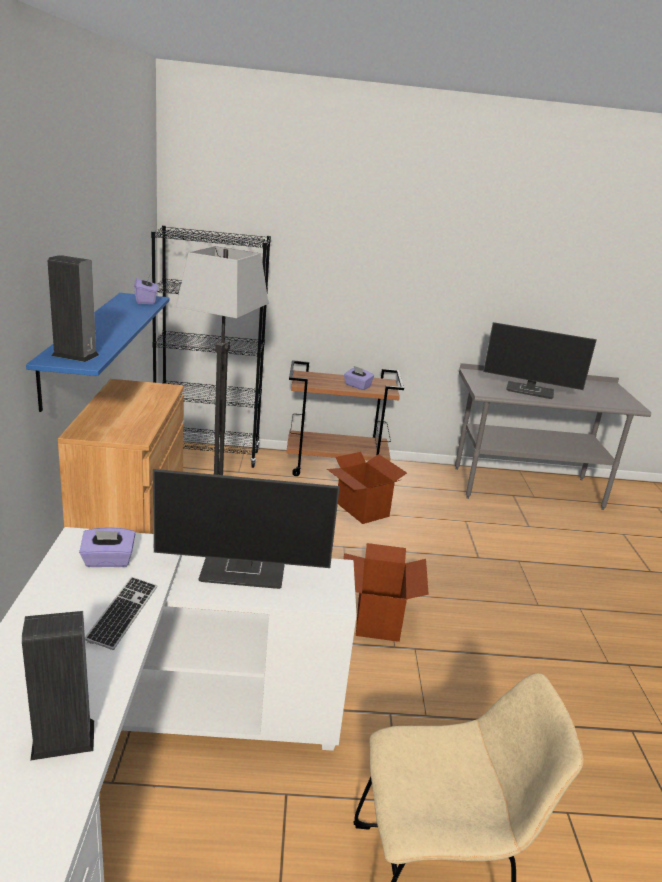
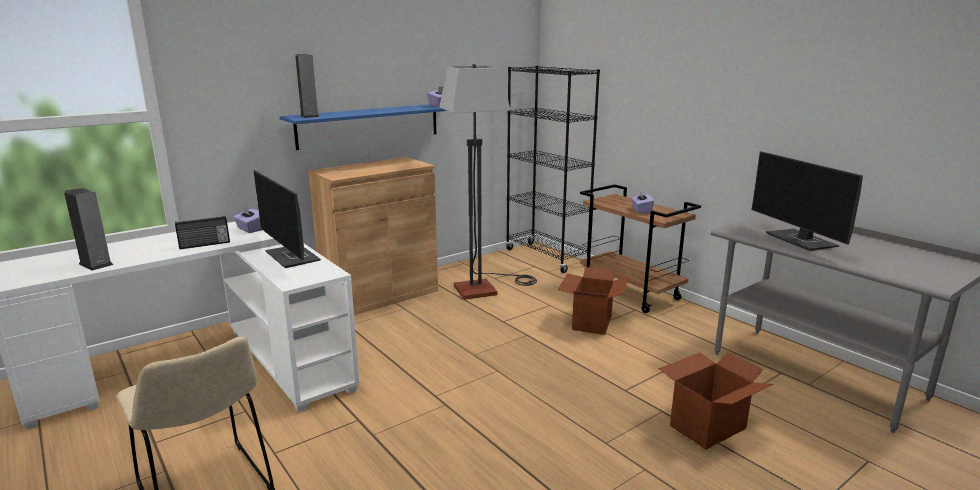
camera: 55 degrees right, 5 degrees down
(123, 614) = (204, 244): keyboard -> radio
(377, 619) = (457, 378): cardboard box -> cardboard box (706, 427)

